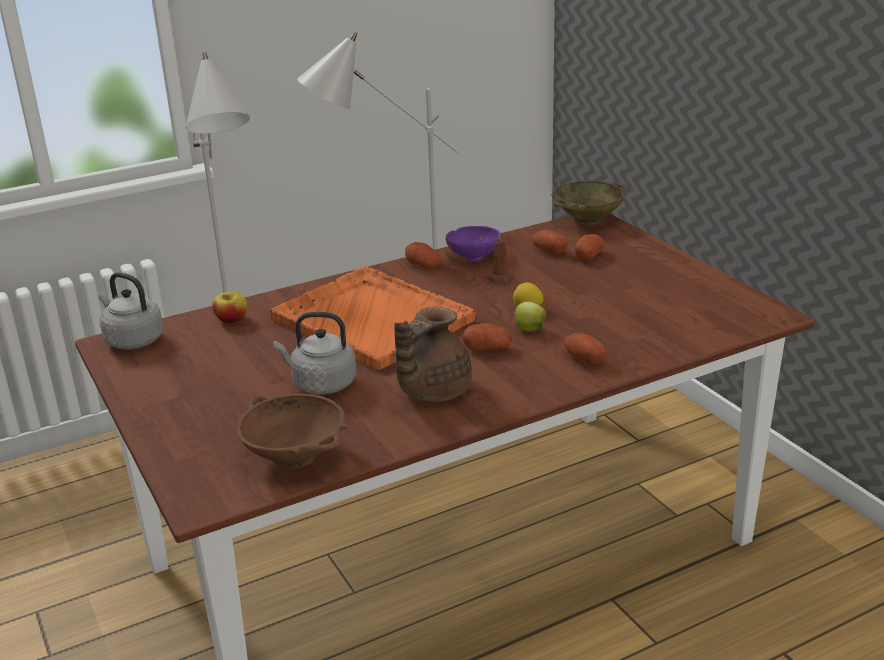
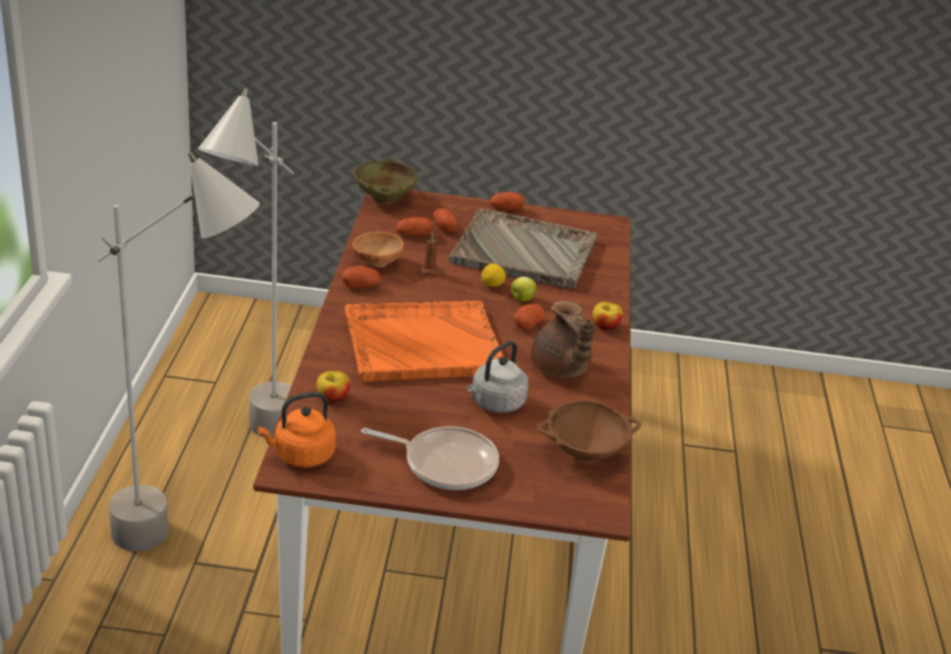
camera: 60 degrees left, 5 degrees up
(132, 340) = (301, 455): grey kettle -> orange kettle
(191, 398) = (445, 463): none -> frying pan
(474, 256) = (376, 262): purple bowl -> brown bowl
(555, 384) = (605, 326): none -> apple
(584, 359) = (586, 302): potato -> potato (506, 209)
(621, 300) = (525, 252): none -> grey tray

